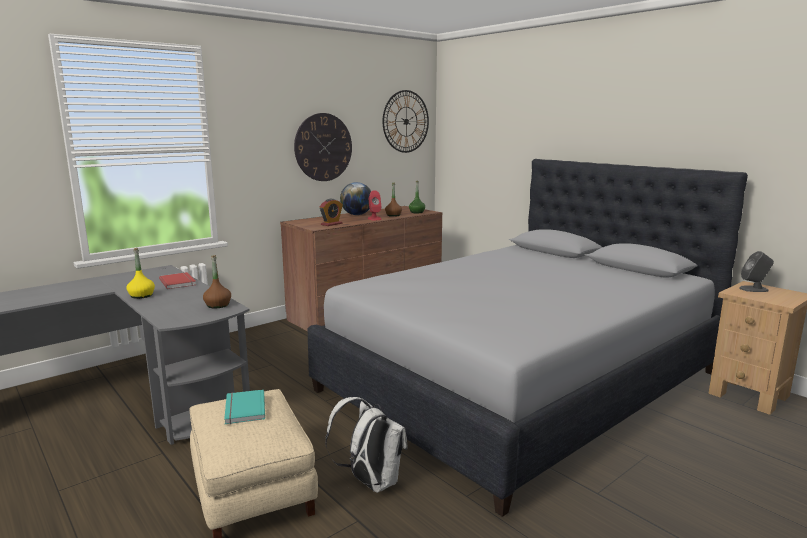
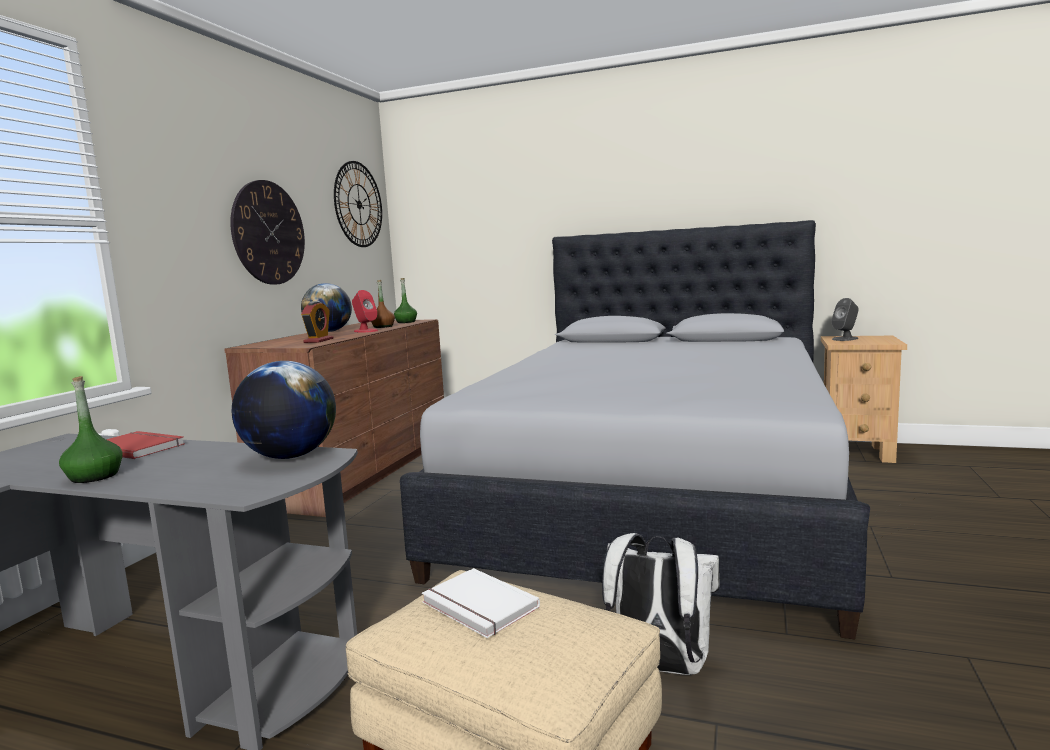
camera: 30 degrees left, 5 degrees down
(141, 296) = (94, 477): yellow bottle -> green bottle
(217, 305) = (290, 456): brown bottle -> globe
(243, 409) = (477, 606): turquoise book -> white book

